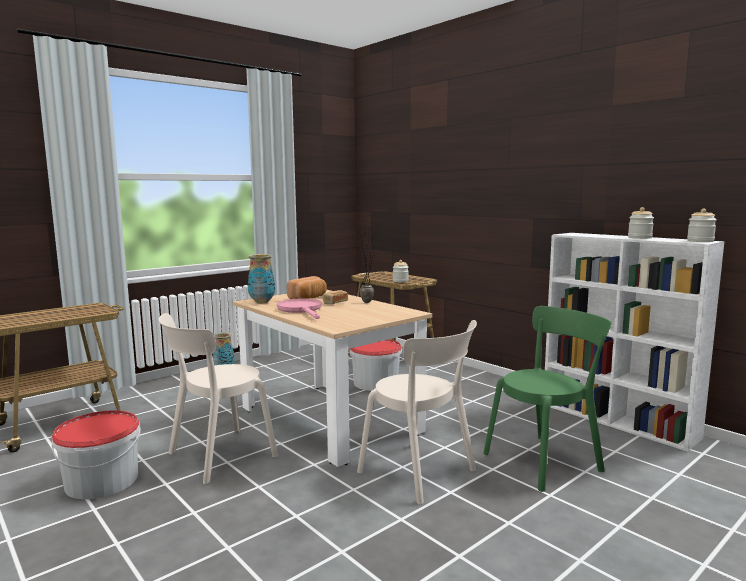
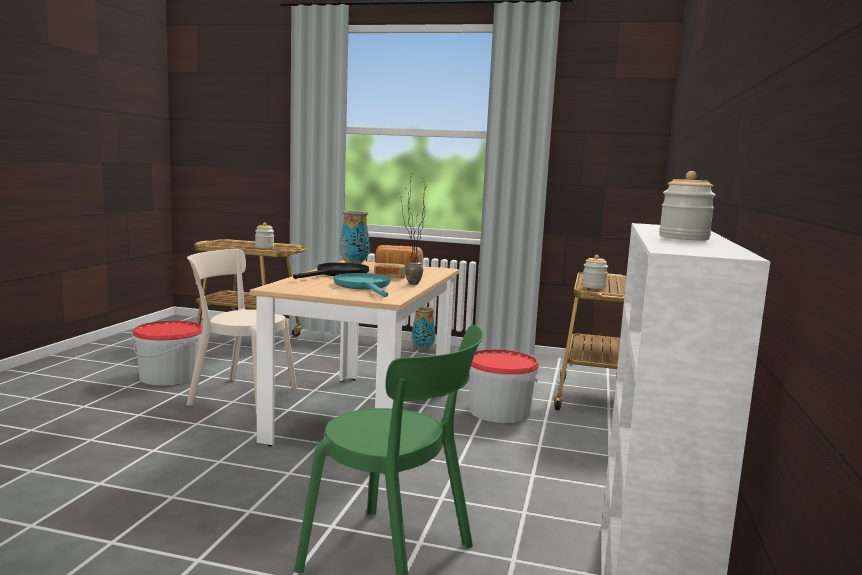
camera: 55 degrees right, 0 degrees up
(302, 310) = (338, 274): pink frying pan -> black frying pan
(362, 311) = (365, 286): none -> turquoise frying pan
(421, 473) = (281, 485): beige chair -> none
(700, 241) = (710, 252): jar -> jar (264, 247)

